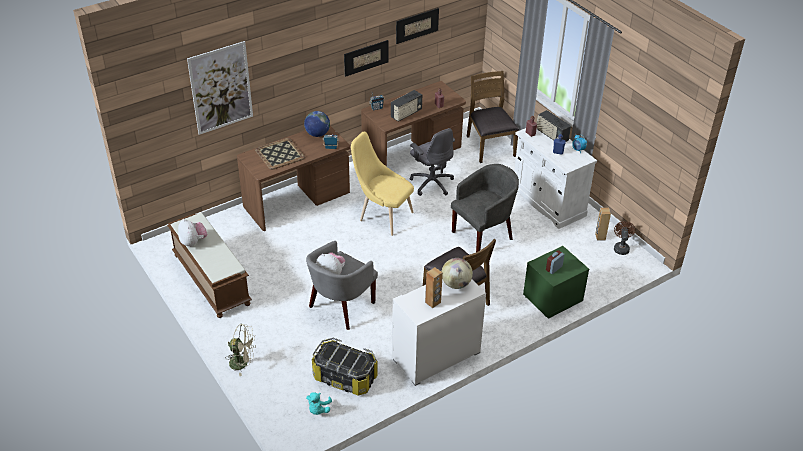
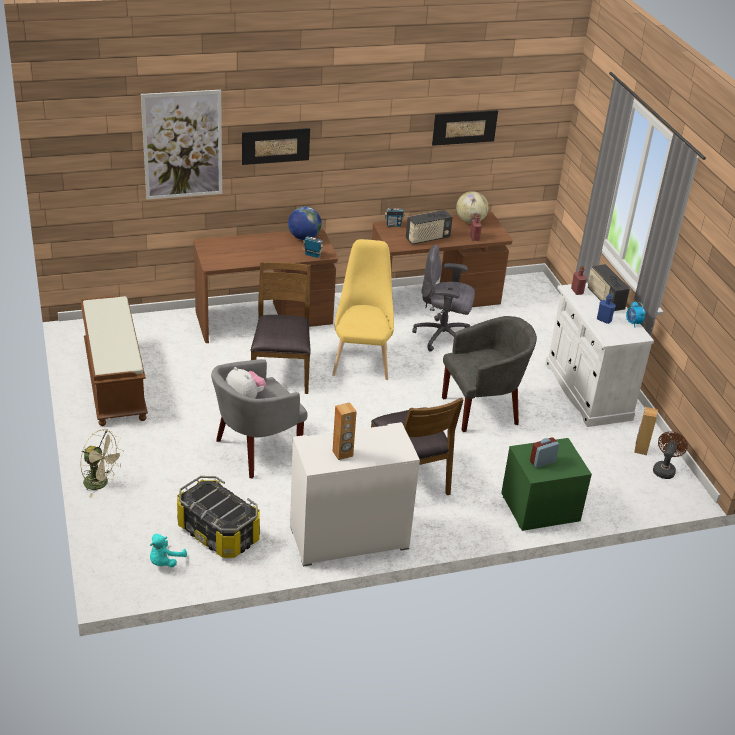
camera: 15 degrees right, 5 degrees down
(193, 242) = (98, 325): plush toy -> none
(280, 154) = (246, 249): tray -> none
(366, 58) = (387, 154): picture -> picture (275, 146)
(383, 216) = (362, 359): yellow chair -> yellow chair turned 45 degrees clockwise
(431, 183) = (443, 336): grey office chair -> grey office chair turned 120 degrees clockwise
(456, 284) = (385, 440): globe -> globe (470, 221)
(489, 146) = (539, 311): brown chair -> brown chair (281, 371)

